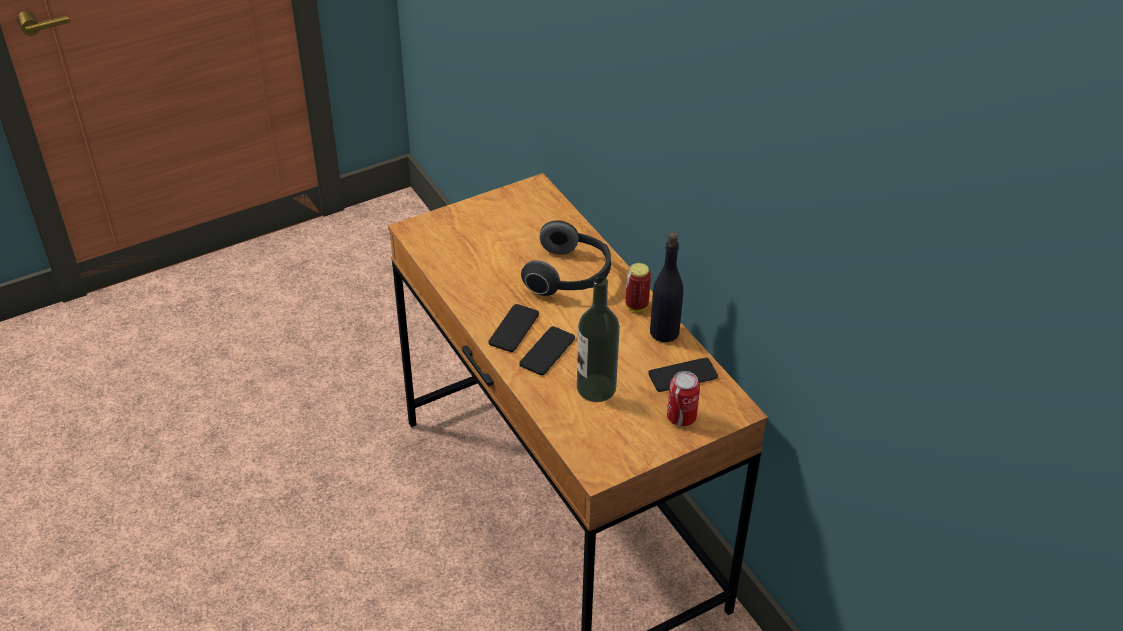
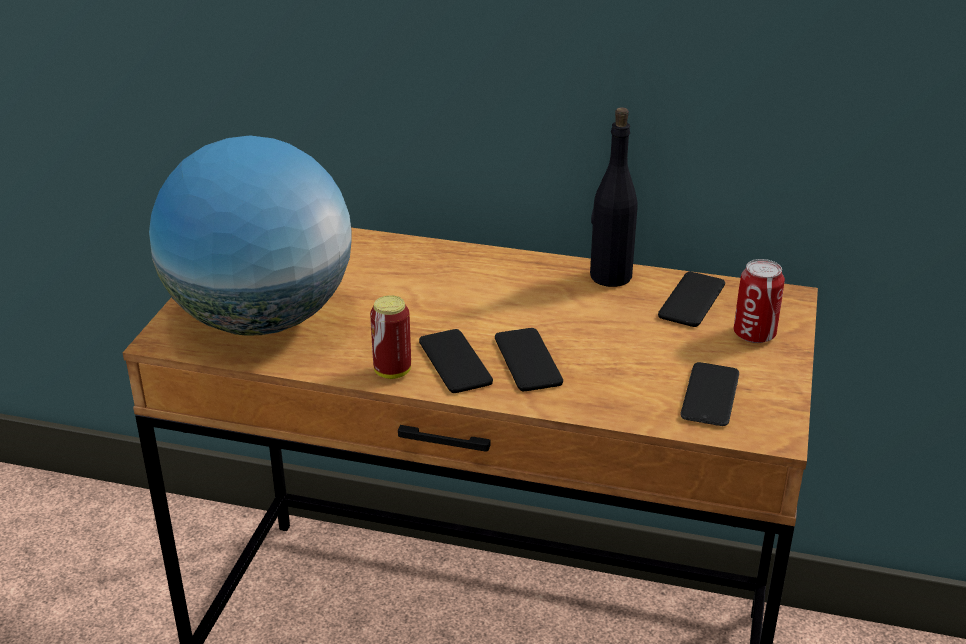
camera: 45 degrees left, 10 degrees down
(465, 245) = (262, 318): none -> globe
(569, 276) = (432, 283): headphones -> none
(596, 388) = (635, 361): bottle -> none
(601, 432) = (710, 395): none -> phone
(636, 306) = (545, 270): can -> can (392, 371)

